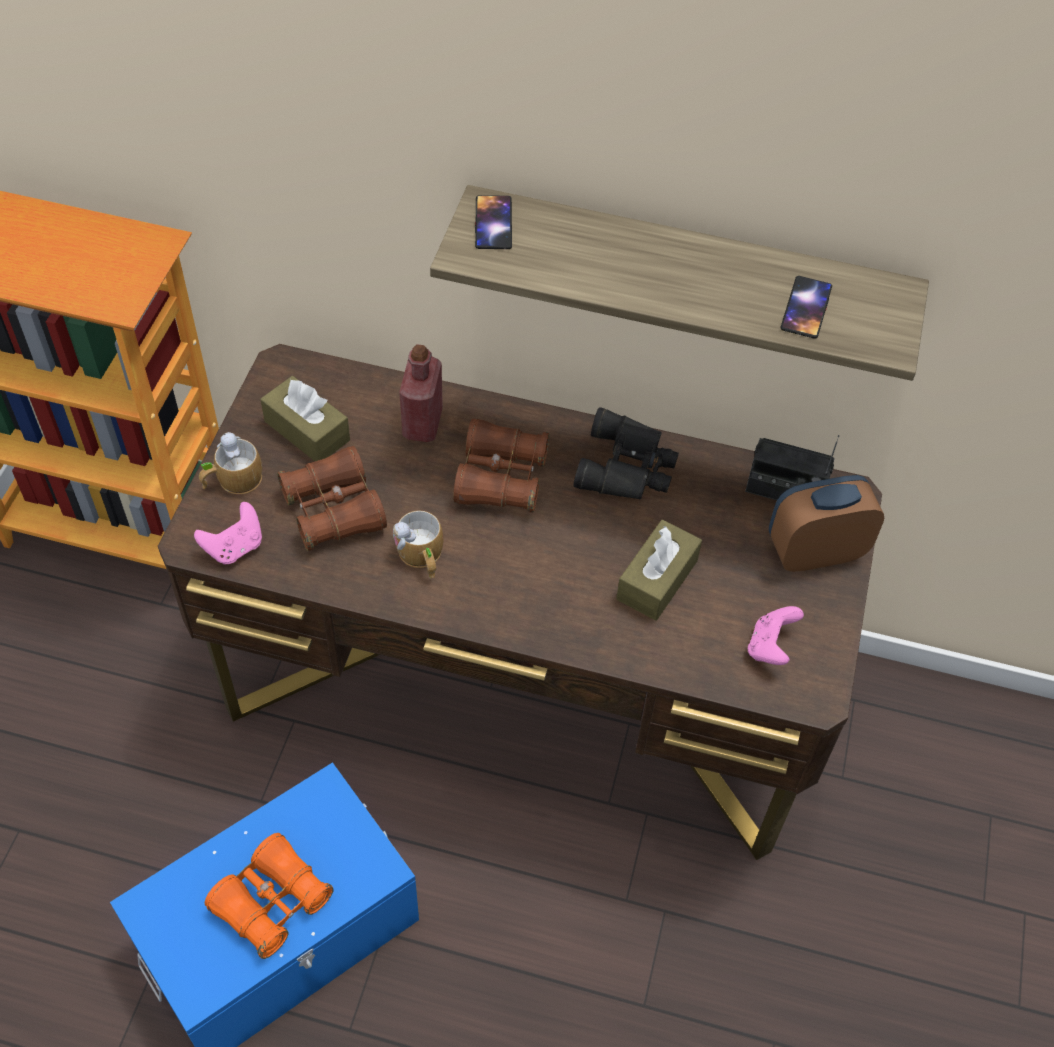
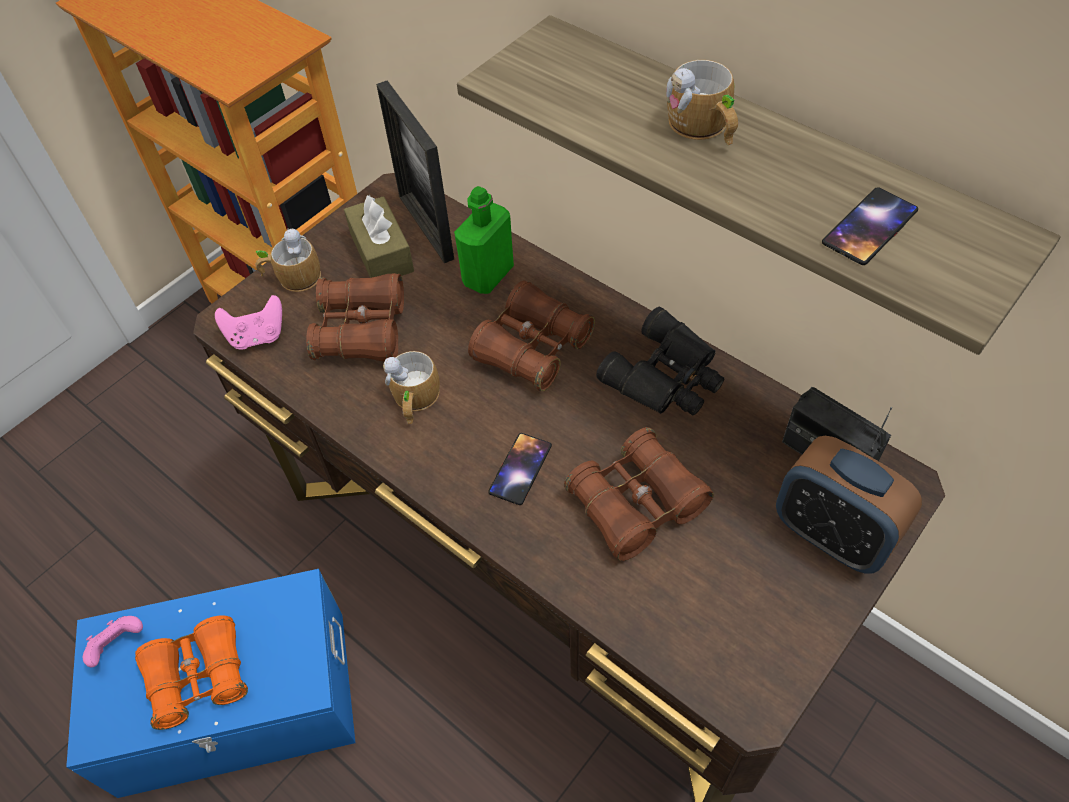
camera: 30 degrees right, 0 degrees up
(336, 394) = (426, 227): none -> picture frame
(422, 423) = (488, 275): red bottle -> green bottle
(493, 223) = (551, 55): phone -> phone (520, 469)
(650, 259) = (703, 128): none -> mug
(657, 580) = (636, 504): brown tissue box -> brown binoculars
(770, 647) = (726, 625): pink game controller -> pink game controller (119, 645)
(815, 552) = (831, 534): alarm clock -> alarm clock turned 150 degrees counterclockwise

